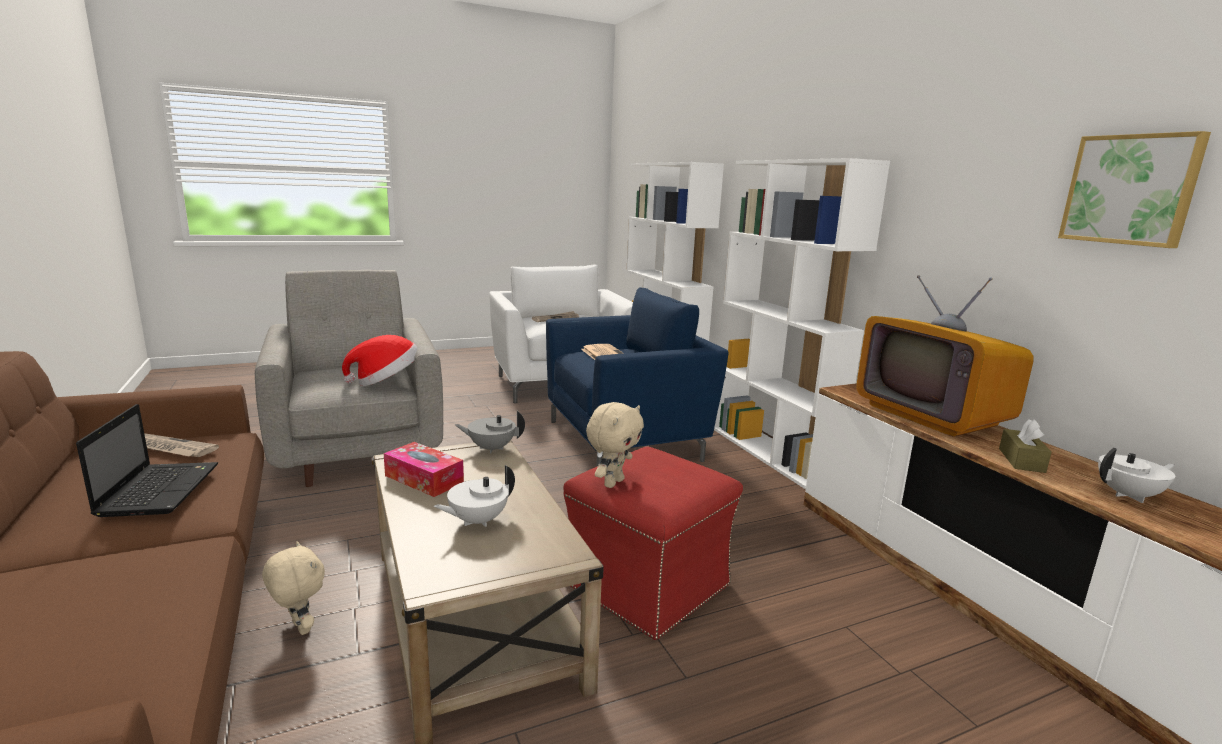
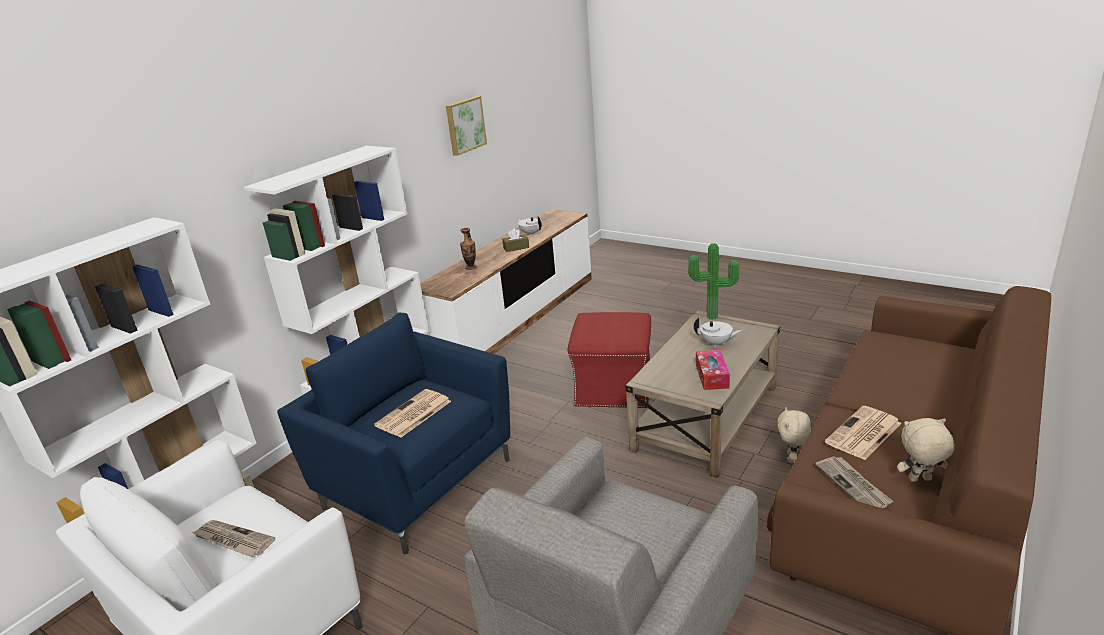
camera: 120 degrees left, 10 degrees up
(160, 489) = (863, 434): laptop -> newspaper
(386, 382) = (615, 501): hat -> none
(491, 448) = (649, 380): grey teapot -> none
(549, 561) = (713, 318): none -> potted plant
(612, 482) = (635, 330): beige plush toy -> beige plush toy (920, 480)
(932, 415) = (471, 267): television -> vase

